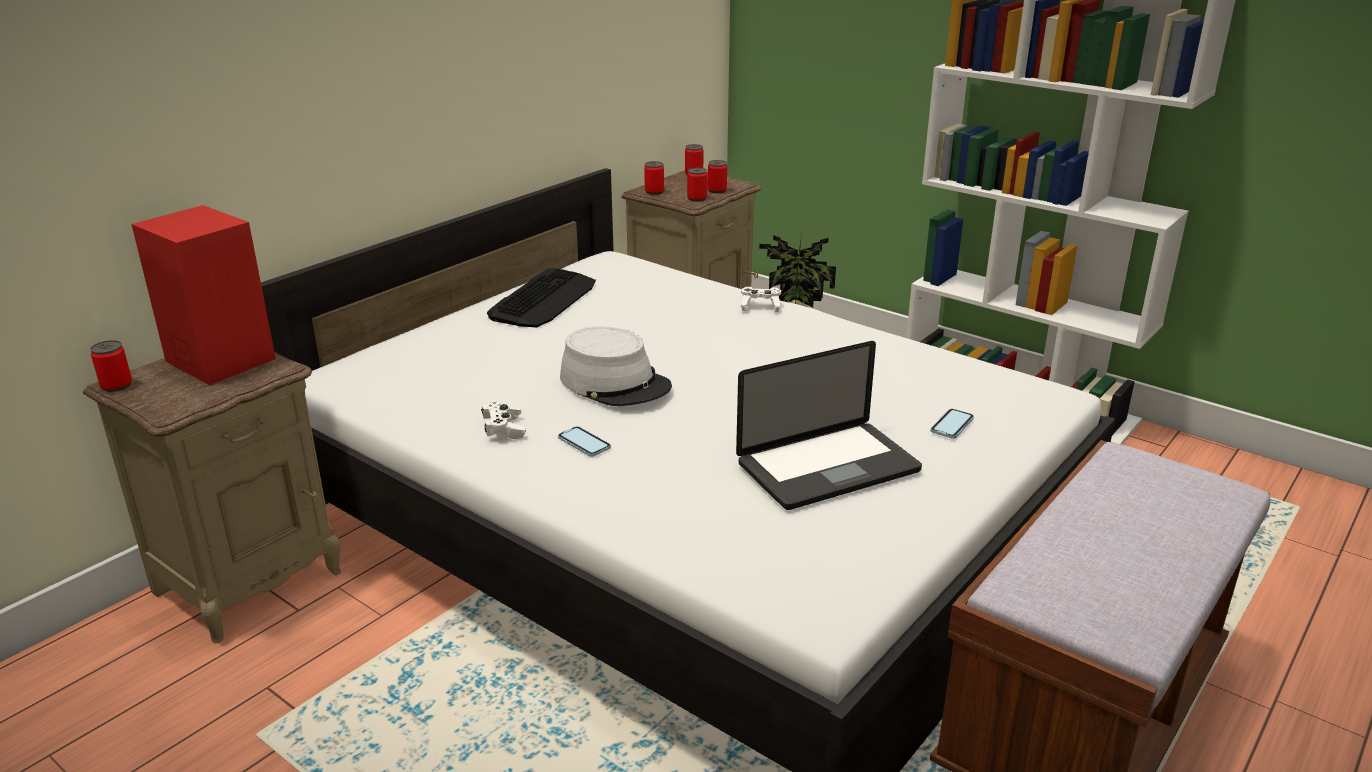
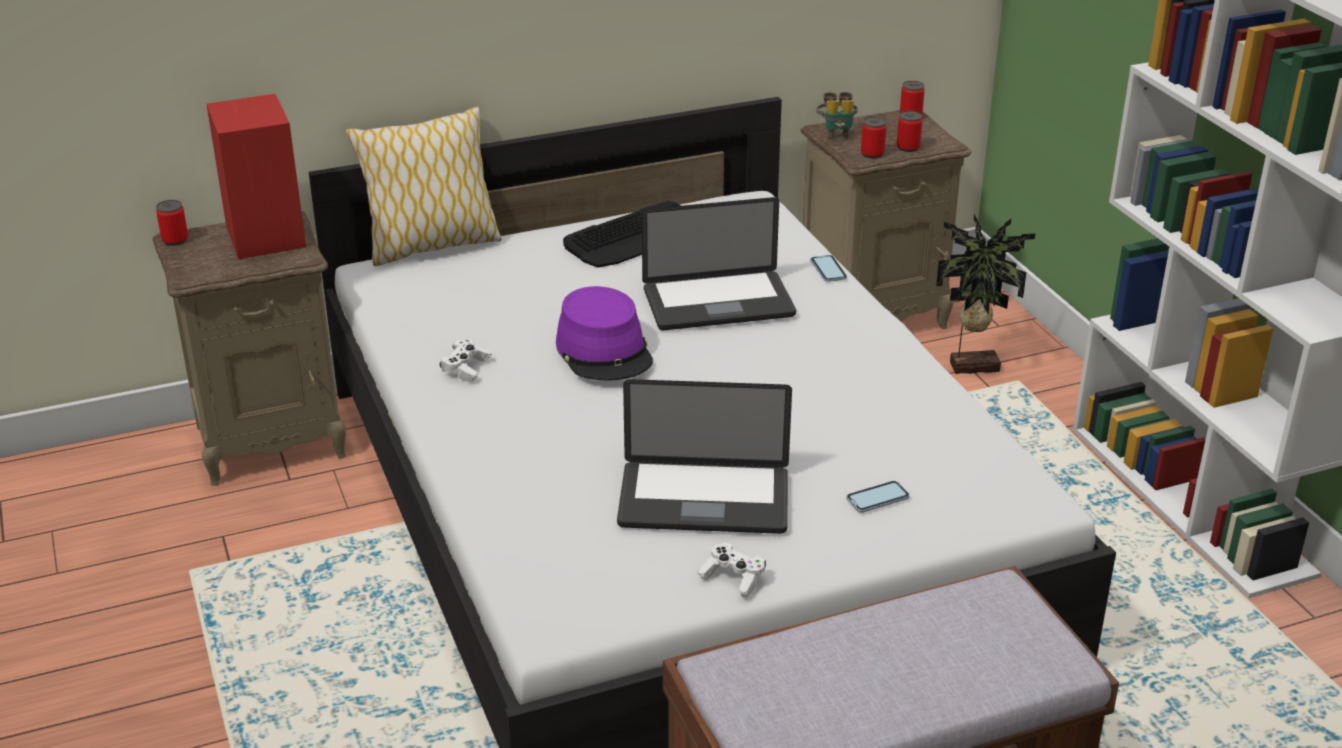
camera: 30 degrees right, 5 degrees up
(365, 346) = (431, 246): none -> pillow
(584, 443) = (518, 404): phone -> phone (828, 270)
(615, 383) = (604, 351): grey hat -> purple hat
(654, 192) = (836, 133): can -> binoculars
(667, 327) = (718, 303): none -> laptop
(760, 306) = (842, 304): white game controller -> white game controller (733, 578)

